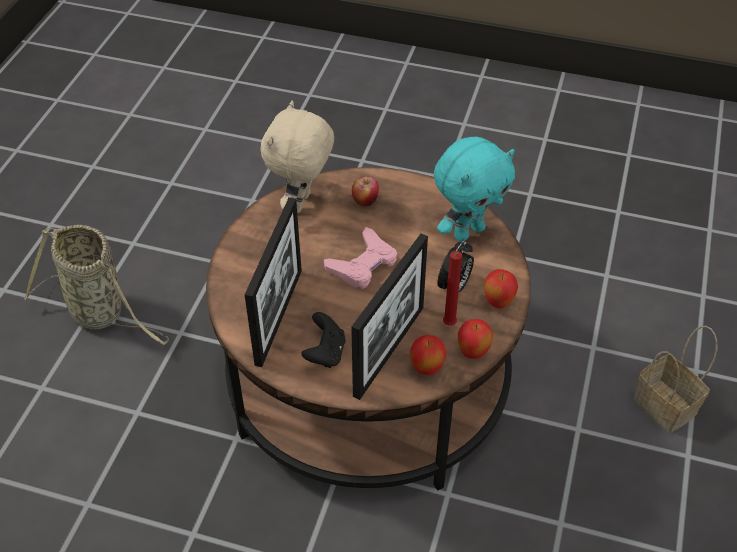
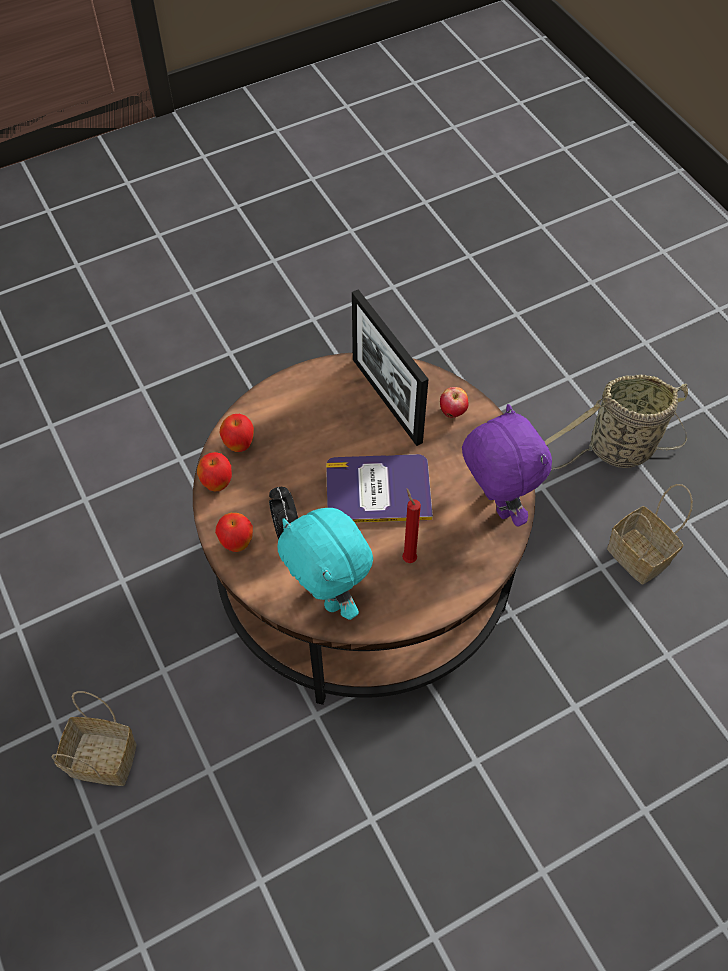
camera: 135 degrees right, 10 degrees up
(188, 249) = (640, 556): none -> basket
(302, 203) = (495, 504): beige plush toy -> purple plush toy
(325, 353) = (322, 401): black game controller -> none
(363, 264) = (378, 490): pink game controller -> book
(365, 201) = (448, 552): apple -> apple (453, 412)
(389, 350) = (280, 437): picture frame -> none
(448, 325) = (257, 491): red candle -> red candle (408, 557)
(468, 231) = (329, 595): turquoise plush toy -> turquoise plush toy turned 45 degrees counterclockwise

